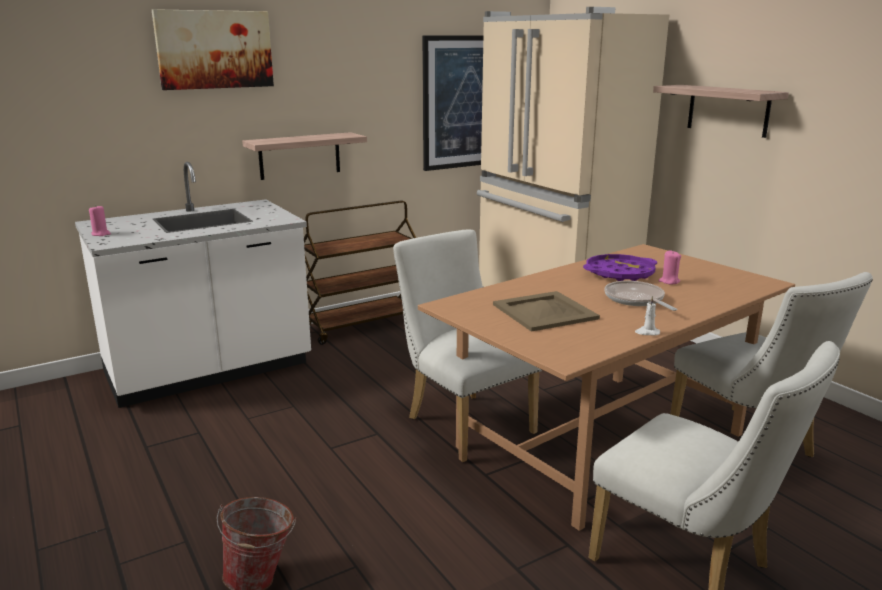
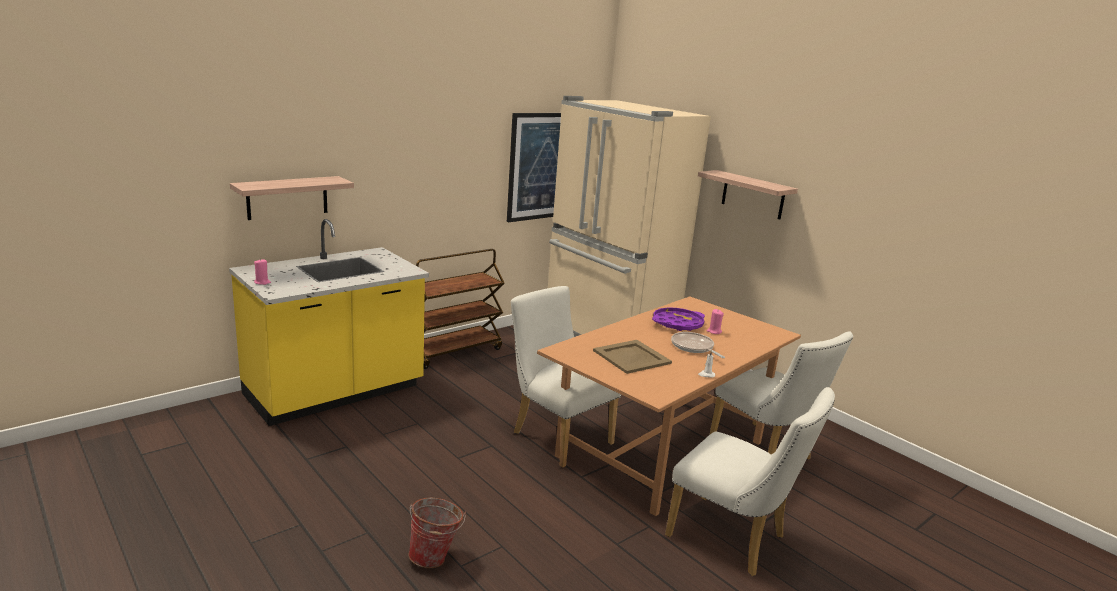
camera: 10 degrees left, 0 degrees up
(209, 370) = (335, 392): white counter -> yellow counter
(214, 49) = (350, 125): picture -> none
(299, 156) = (411, 211): shelf -> shelf (287, 197)

